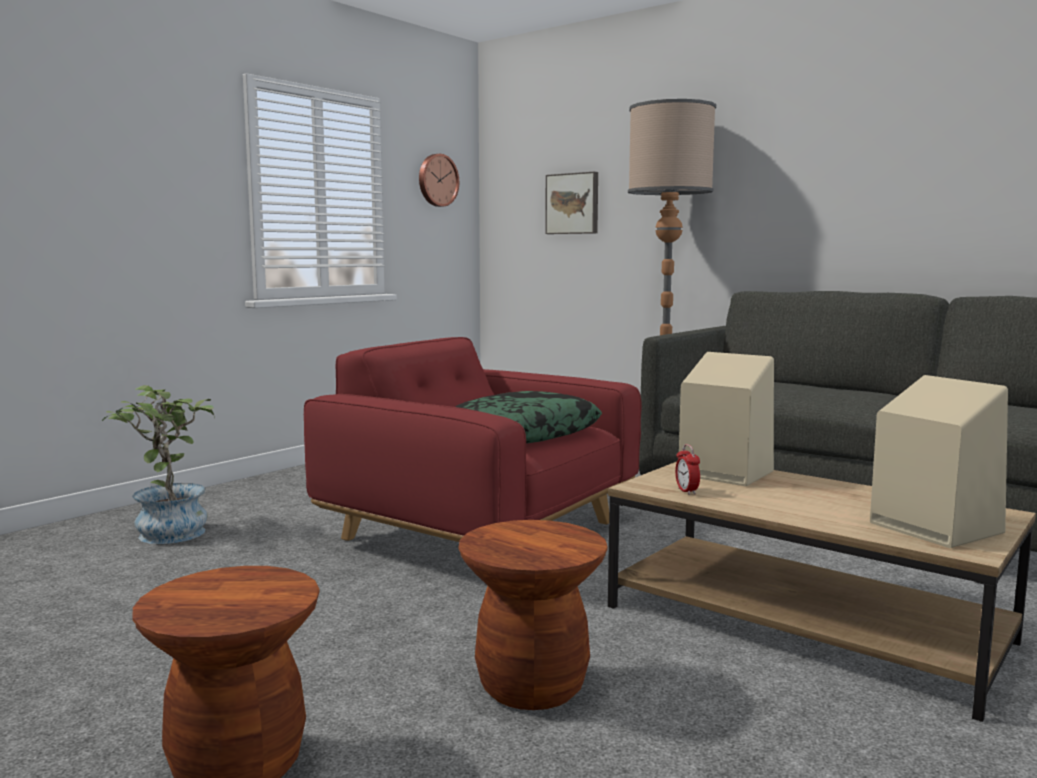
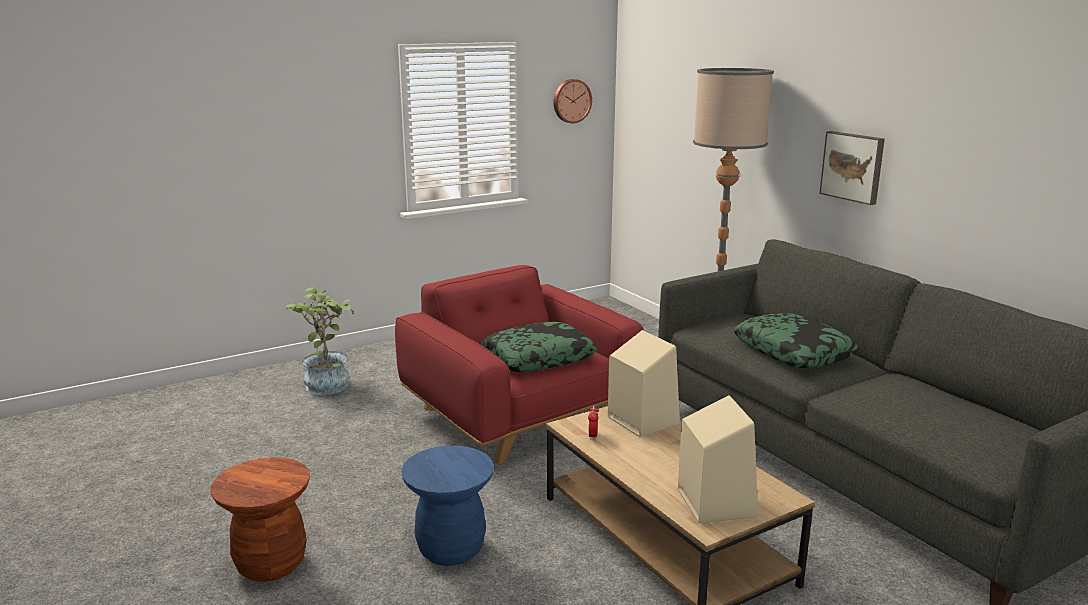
camera: 20 degrees right, 10 degrees up
(532, 686) = (451, 548): brown stool -> blue stool
(573, 203) = (677, 129): picture -> picture (853, 166)
(830, 393) = (793, 351): none -> pillow

